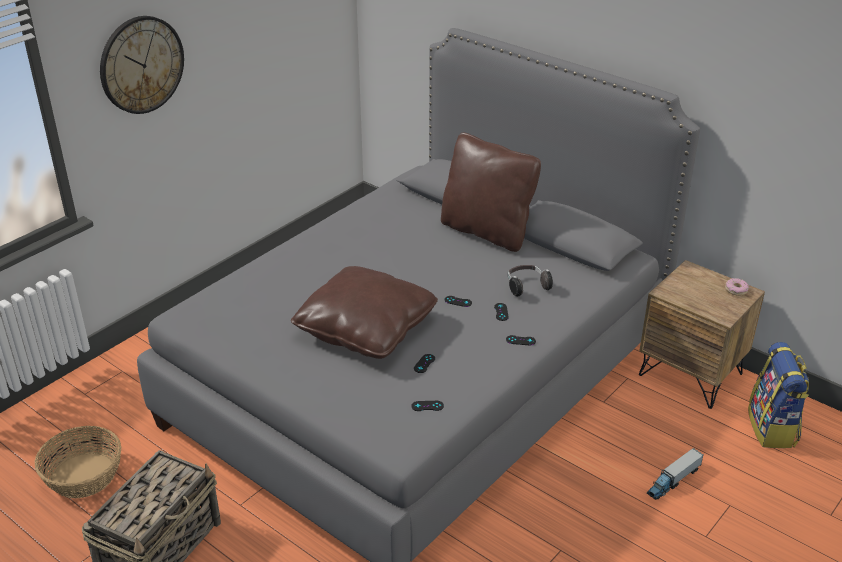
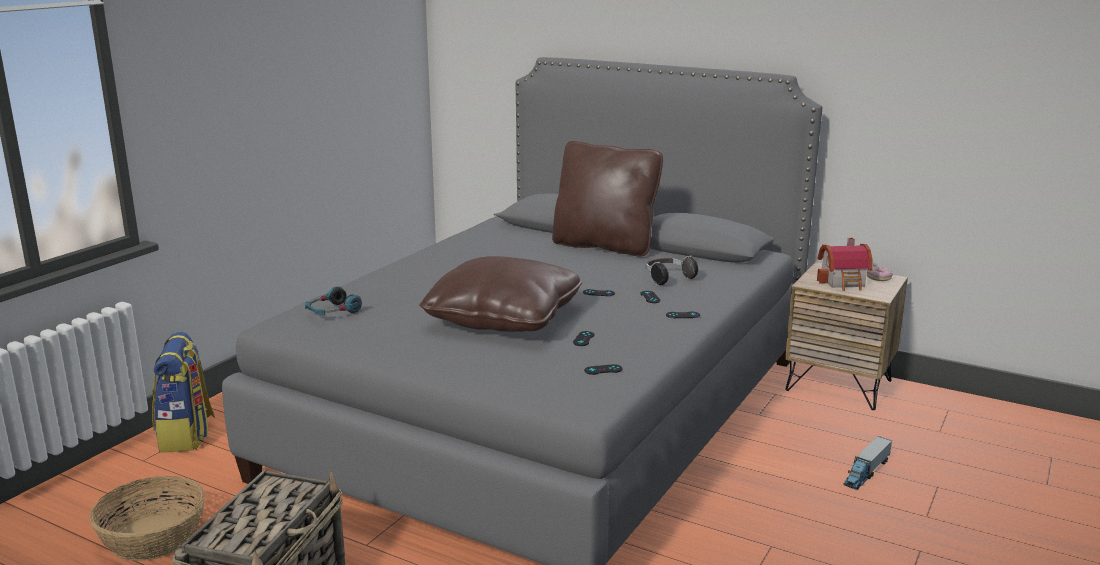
camera: 10 degrees left, 15 degrees down
(141, 64) = (216, 70): wall clock -> none
(226, 306) = (332, 311): none -> headphones
(700, 293) = (844, 282): none -> toy house
(772, 428) = (946, 420): backpack -> backpack (187, 436)

